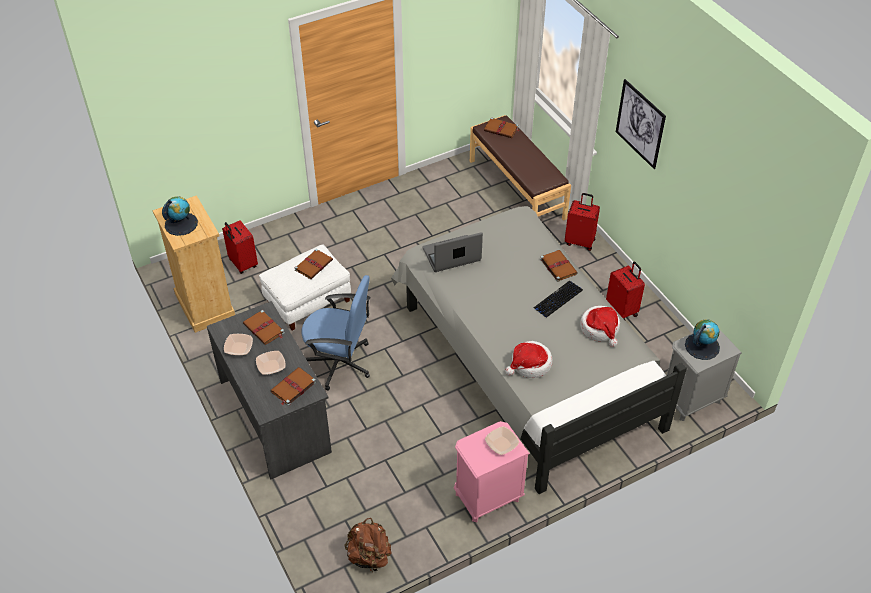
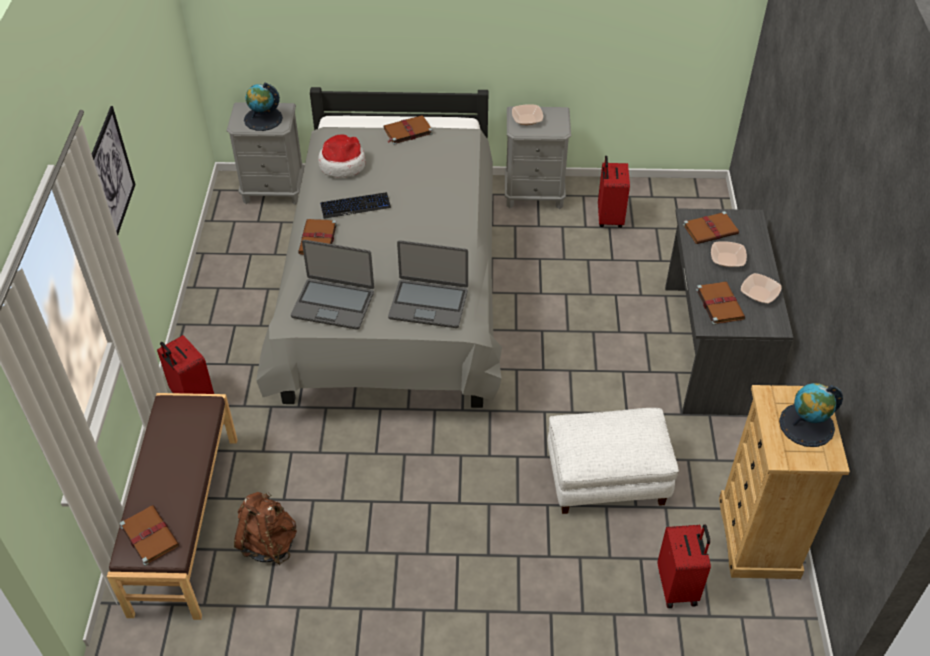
camera: 150 degrees left, 0 degrees up
(314, 265) = (595, 437): brown book -> brown book (407, 131)
(339, 363) = (607, 375): blue office chair -> none
(369, 556) = (671, 195): brown backpack -> brown backpack (268, 543)
(487, 497) = (534, 194): pink nightstand -> grey nightstand
(508, 232) = (333, 304): none -> laptop
(530, 364) = (444, 161): hat -> none
(622, 310) = (239, 294): red suitcase -> red suitcase (608, 218)

